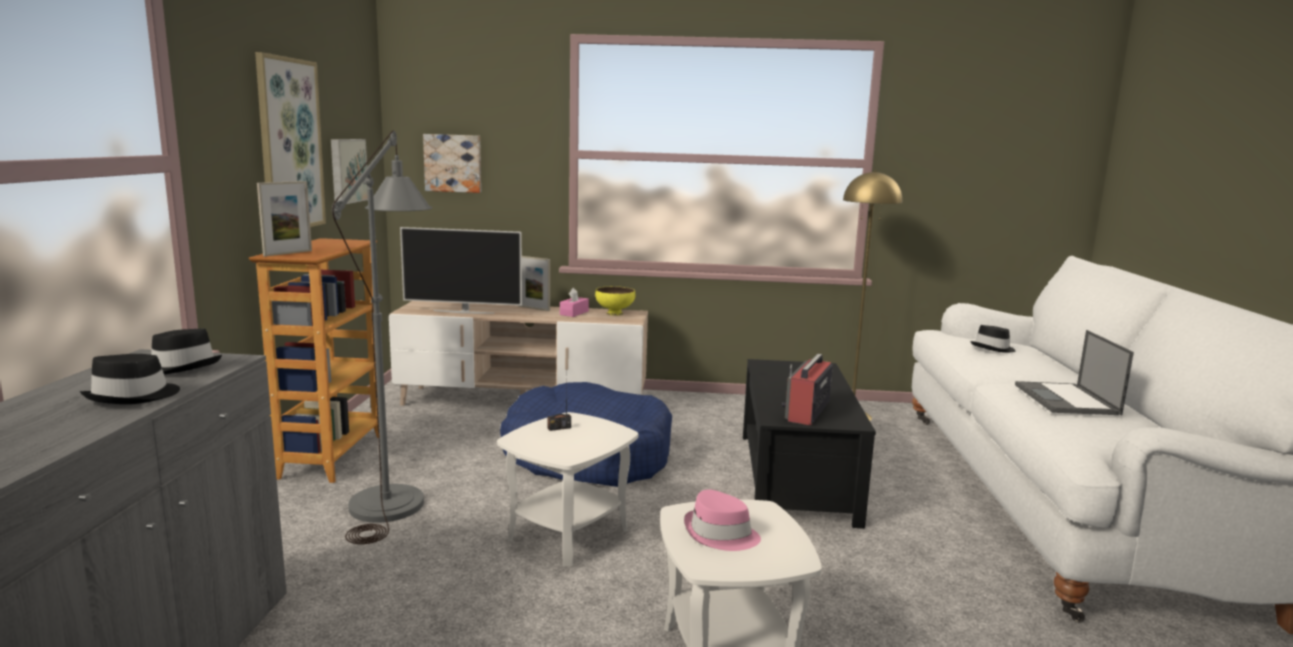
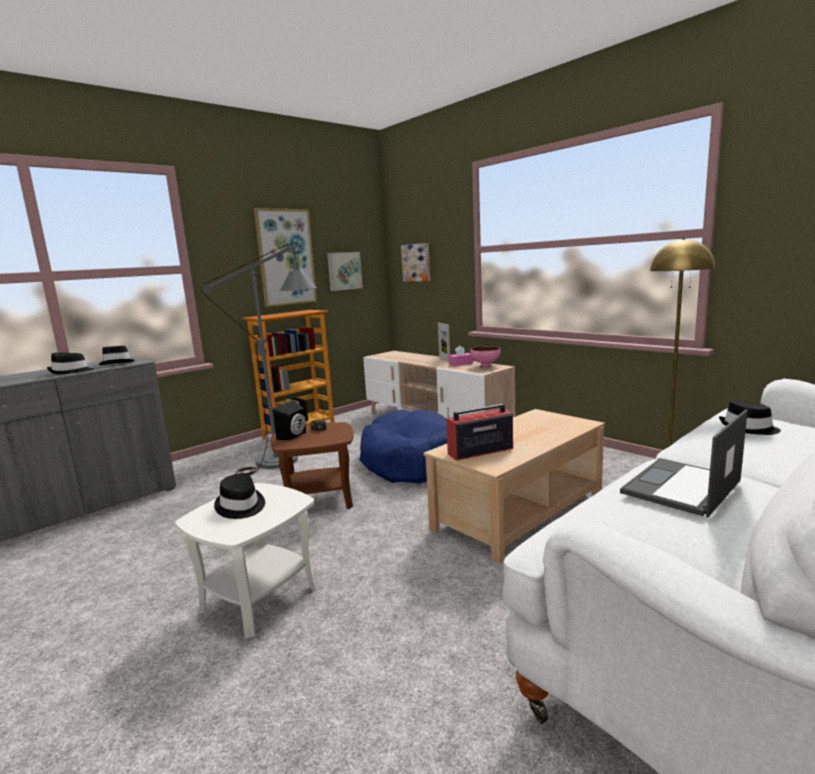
camera: 45 degrees right, 0 degrees up
(288, 253) = (263, 316): picture frame -> none
(464, 312) = (401, 358): television -> none
(548, 443) = (294, 436): none -> black speaker
(568, 533) = (319, 499): white side table -> brown side table
(614, 314) = (485, 366): yellow bowl -> pink bowl
(720, 535) = (240, 506): pink hat -> black hat
(797, 477) = (520, 512): black coffee table -> beige coffee table

